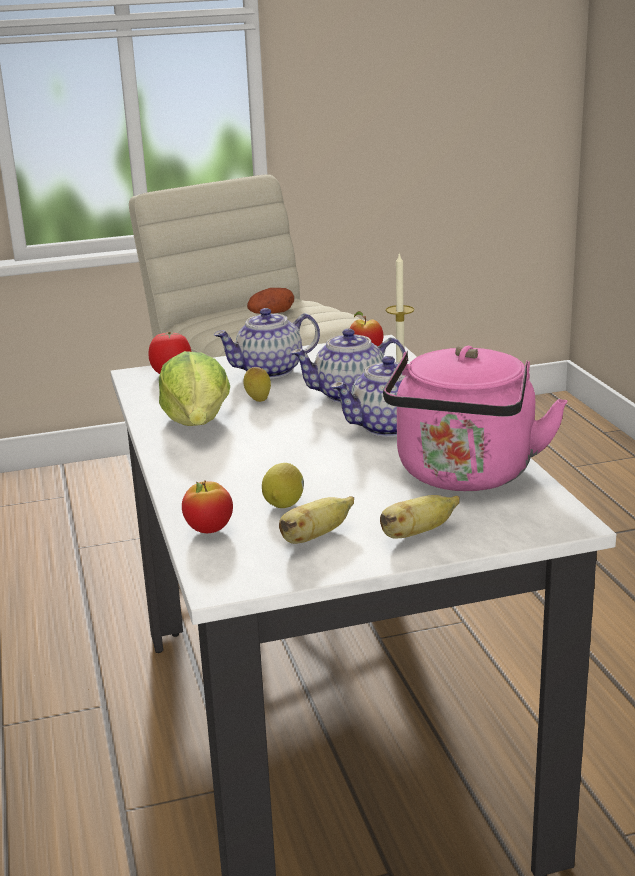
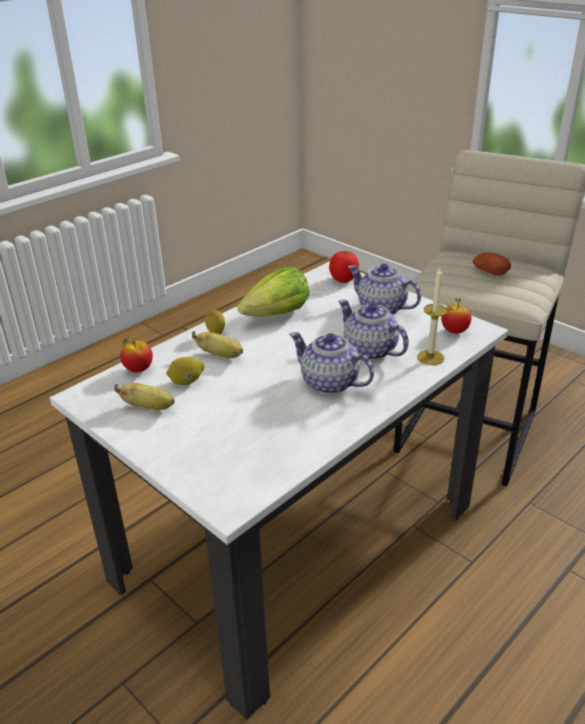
camera: 60 degrees right, 10 degrees up
(258, 401) = (328, 321): lemon -> lemon (216, 334)
(417, 533) = (174, 444): banana -> banana (221, 355)
(464, 476) = (273, 438): pink kettle -> none

